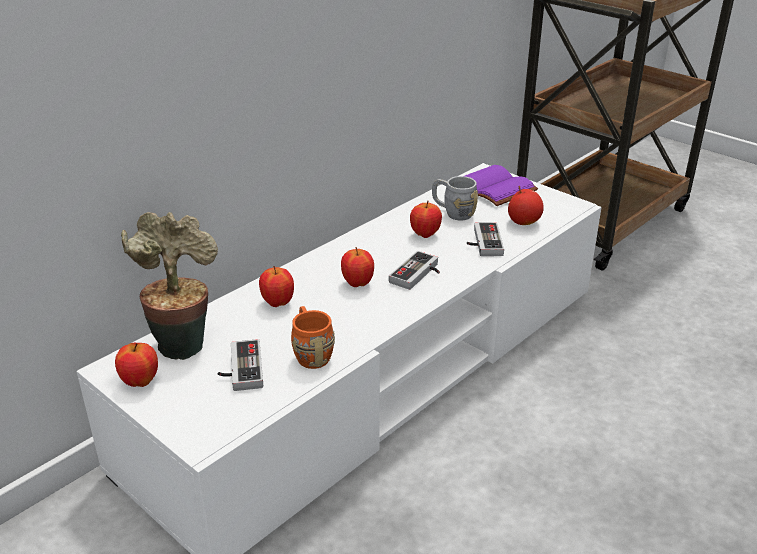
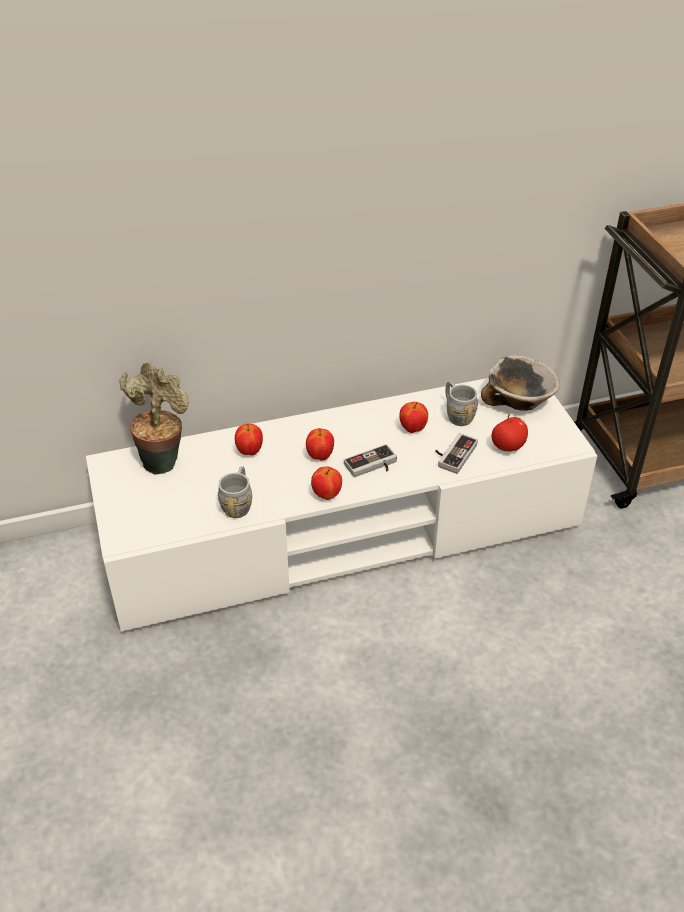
camera: 30 degrees right, 10 degrees up
(140, 382) = (116, 481): apple -> apple (326, 495)
(240, 369) = (183, 497): game controller -> none
(311, 353) = (238, 503): orange mug -> grey mug
(496, 188) = (519, 401): purple book -> bowl

